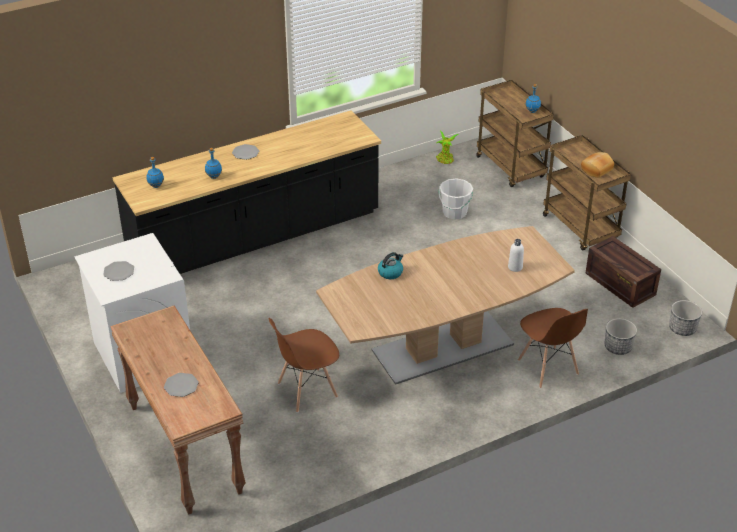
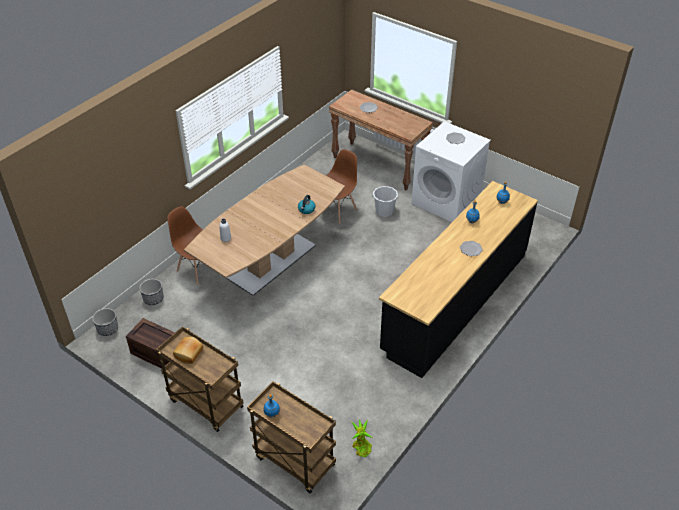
camera: 155 degrees right, 5 degrees up
(454, 213) = (319, 381): white bucket -> white bucket (384, 211)

